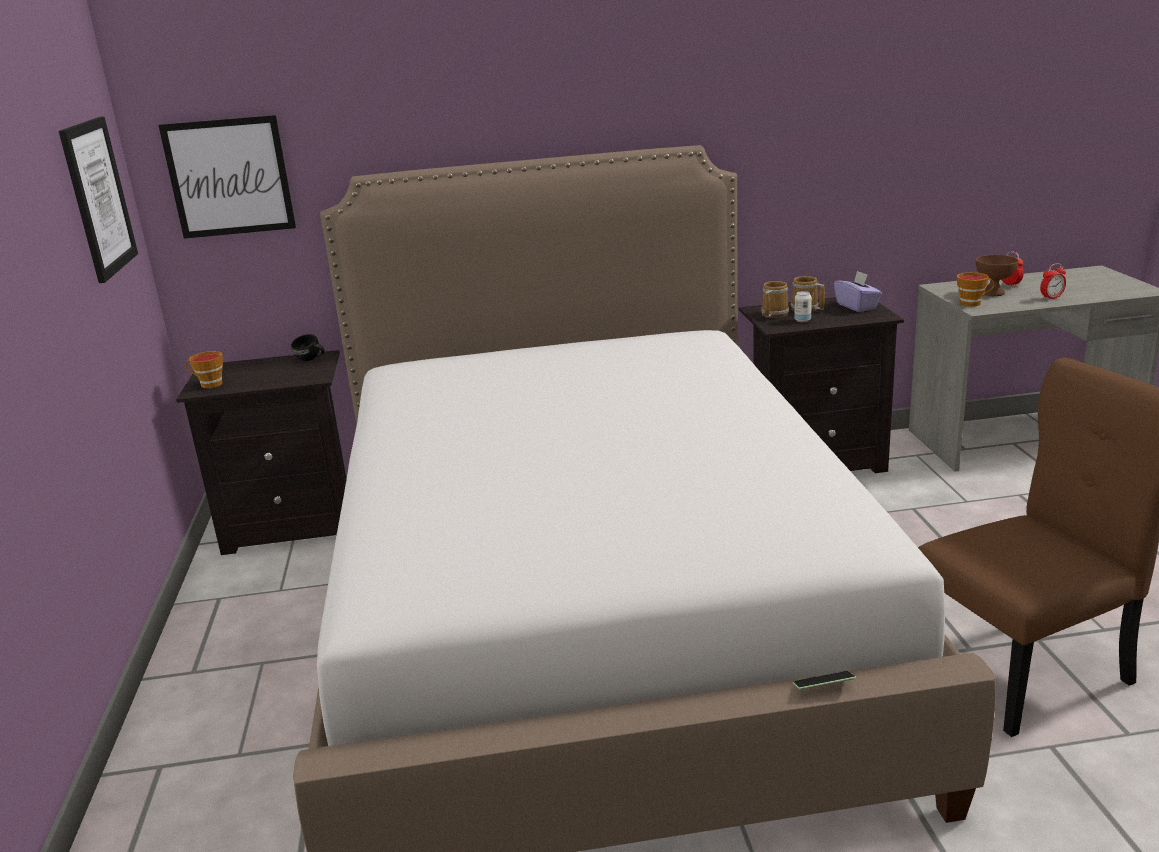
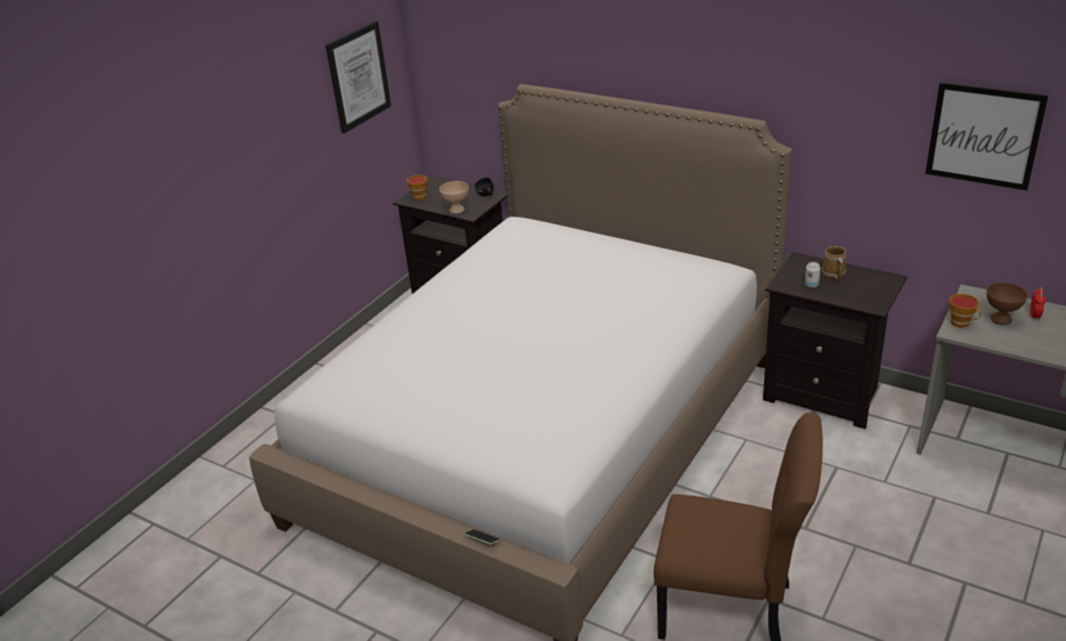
camera: 40 degrees right, 10 degrees up
(229, 177) = (457, 64): picture -> picture (984, 136)
(289, 380) = (456, 210): none -> beige bowl
(773, 314) = (802, 270): mug -> none
(857, 306) = (875, 287): purple tissue box -> none
(1051, 298) = (1038, 345): alarm clock -> none

